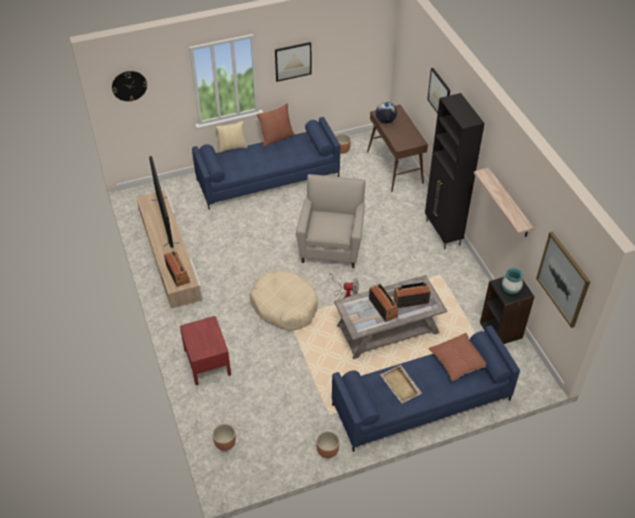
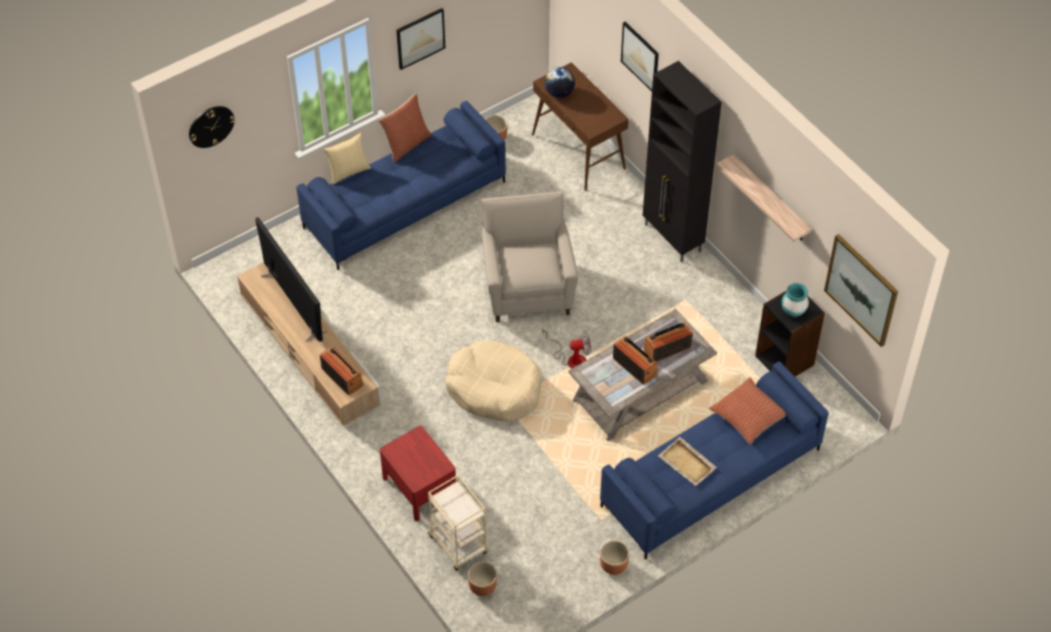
camera: 15 degrees left, 5 degrees up
(219, 409) = (458, 545): none -> beige cart

